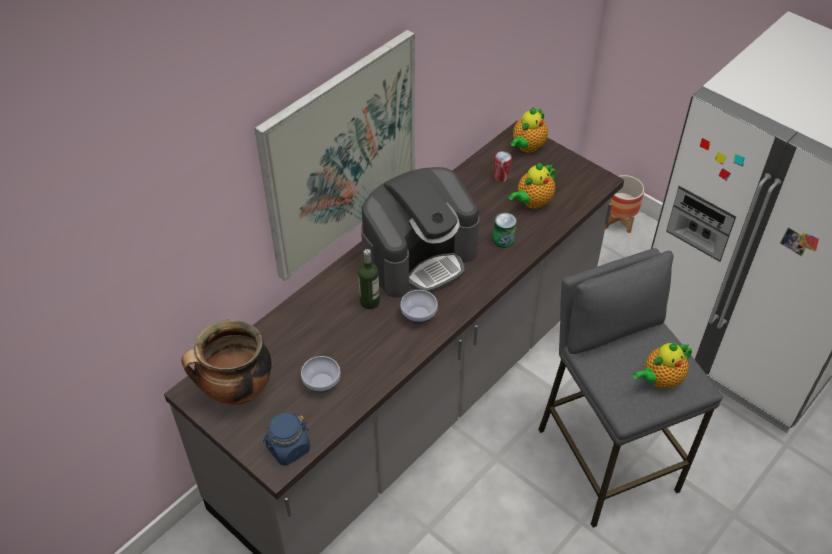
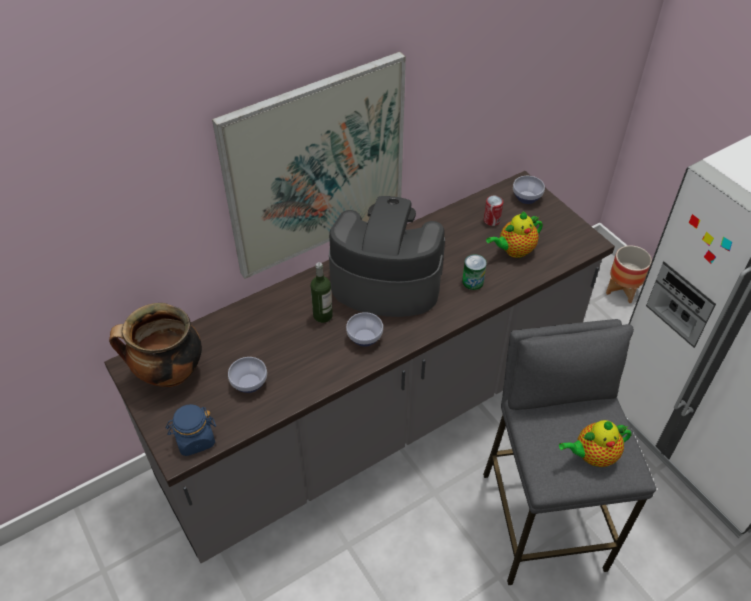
camera: 15 degrees right, 0 degrees up
(419, 257) = (385, 282): coffee machine -> coffee machine turned 150 degrees counterclockwise
(527, 147) = (526, 197): teapot -> bowl

